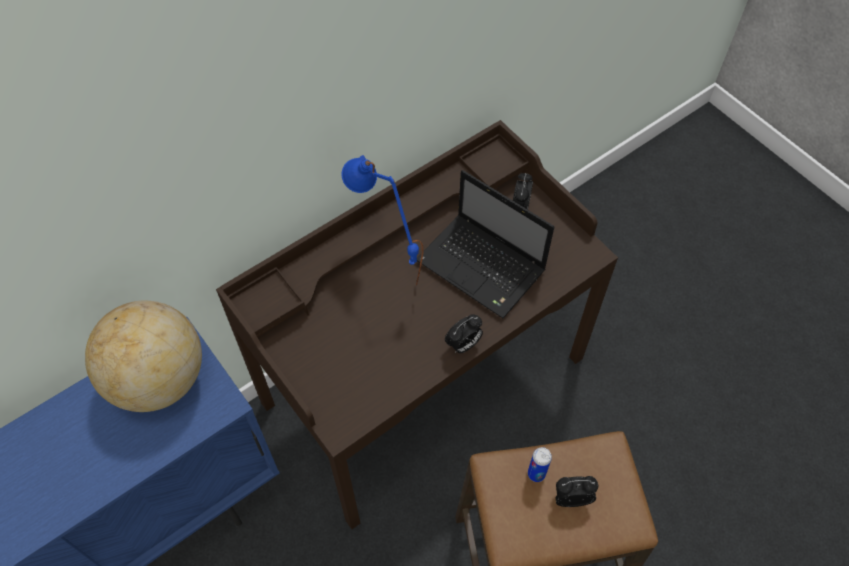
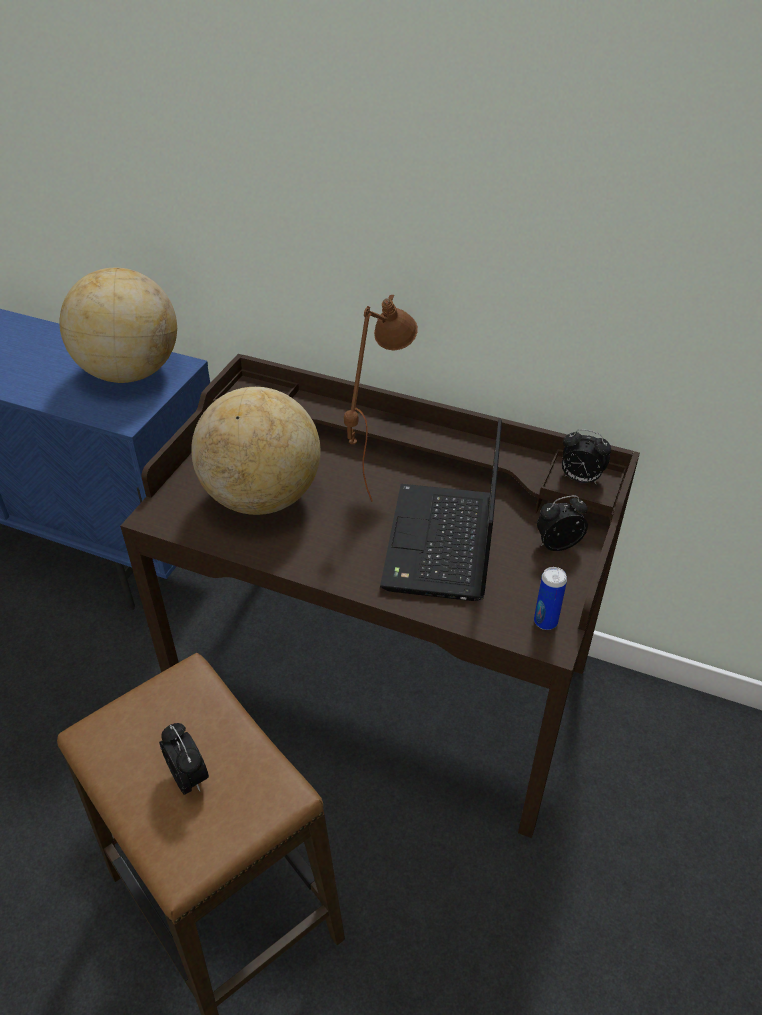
camera: 60 degrees right, 15 degrees down
(367, 349) = (262, 498): none -> globe
(386, 267) = (376, 470): blue table lamp -> brown table lamp
(463, 345) = (322, 570): alarm clock -> alarm clock (580, 479)
(536, 474) = (204, 725): can -> can (545, 622)

